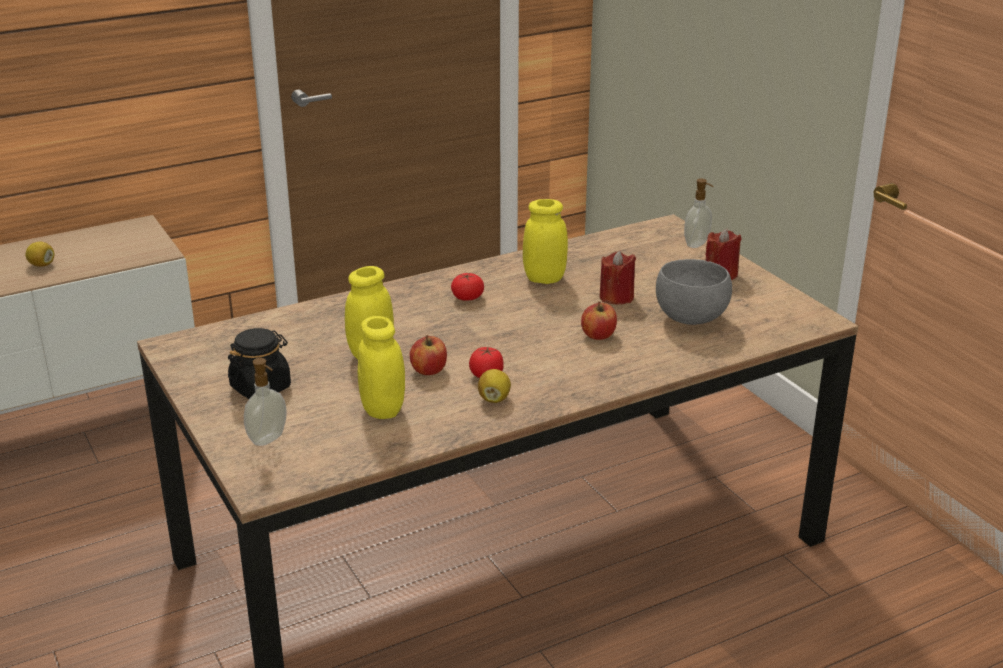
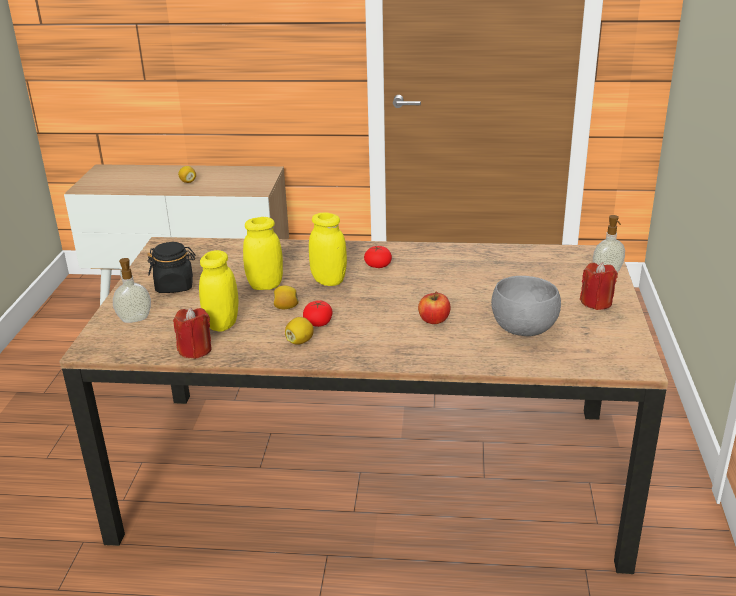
camera: 35 degrees right, 0 degrees up
(429, 370) = (286, 307): apple -> lemon
(544, 279) = (449, 267): yellow jar -> yellow jar (328, 281)
(616, 297) = (485, 296): red candle -> red candle (195, 350)

